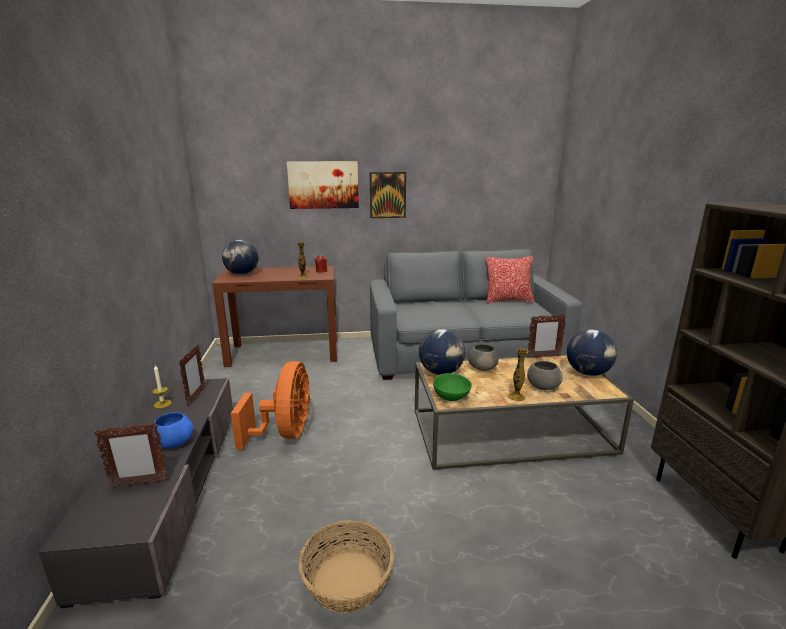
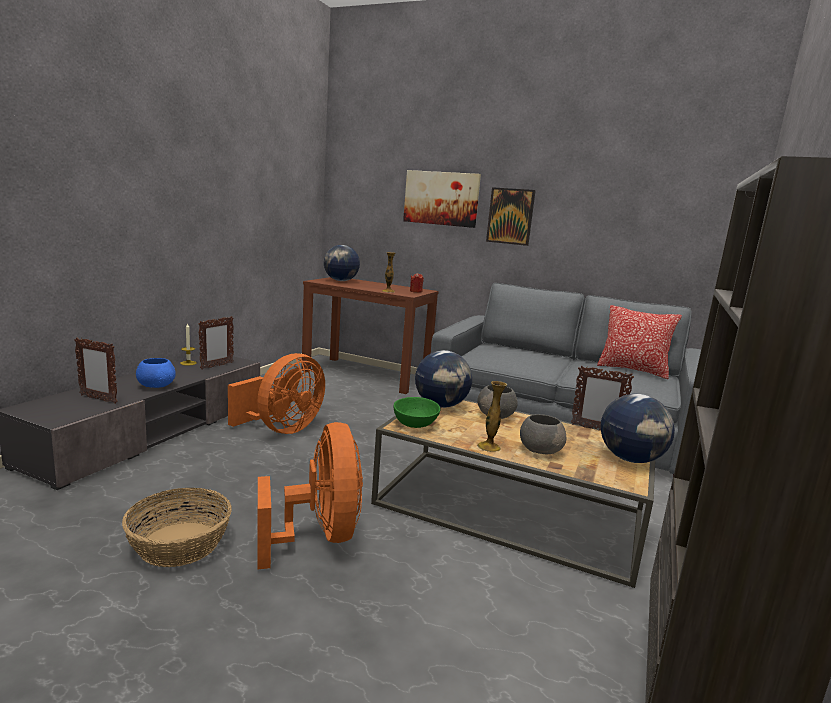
camera: 30 degrees right, 5 degrees down
(433, 514) = (319, 536): none -> orange fan

